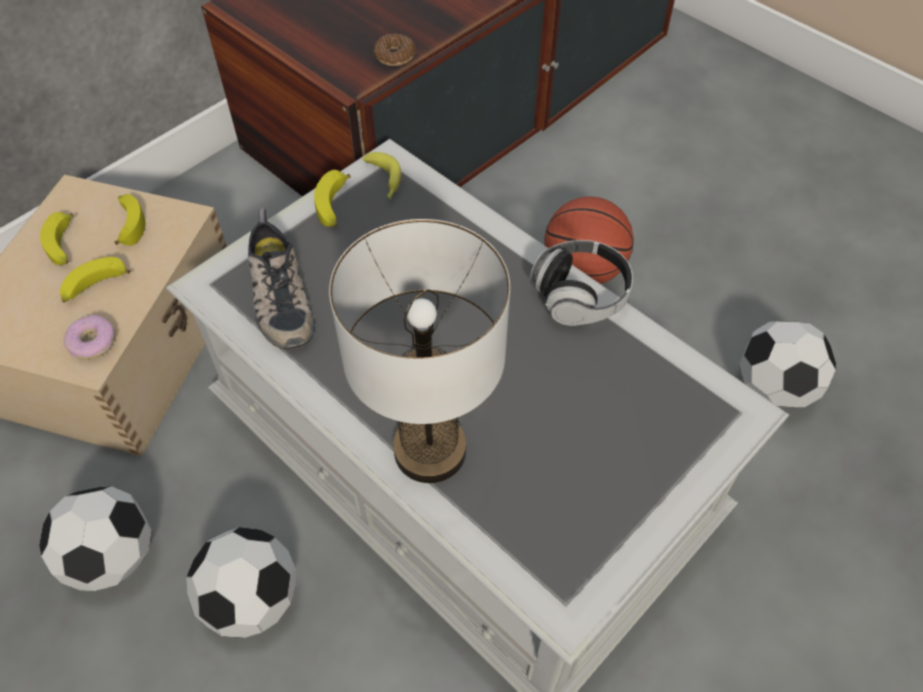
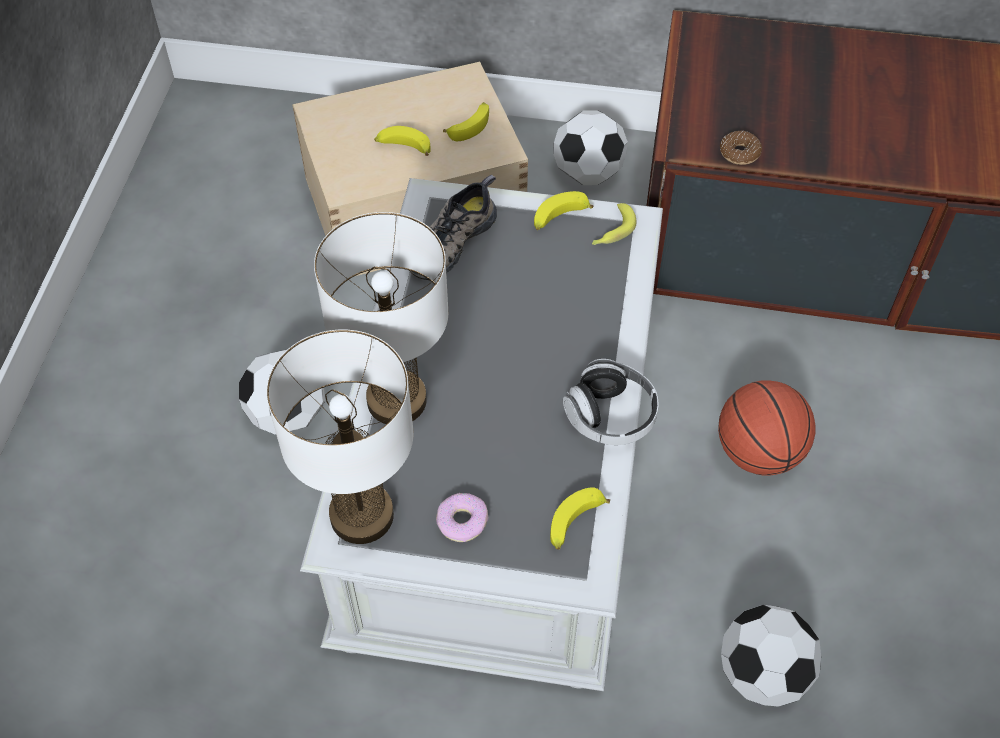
camera: 55 degrees right, 0 degrees up
(64, 246) = (421, 107): banana -> banana (575, 524)
(92, 342) = (360, 178): donut -> donut (462, 521)
(113, 557) = (261, 318): football -> football (588, 173)
(547, 561) = (363, 515): none -> table lamp

